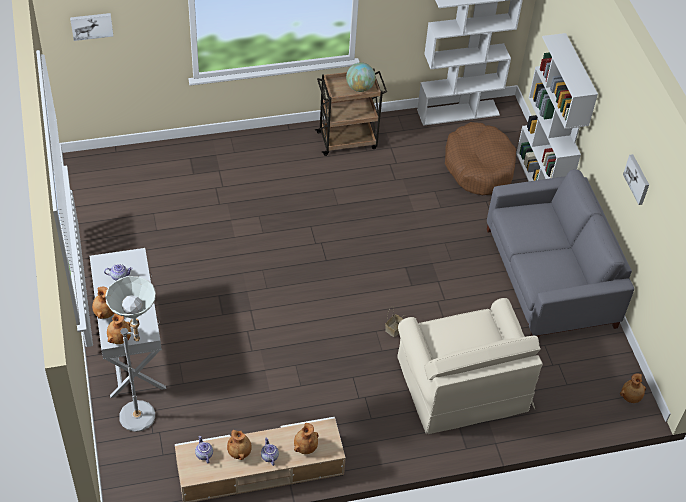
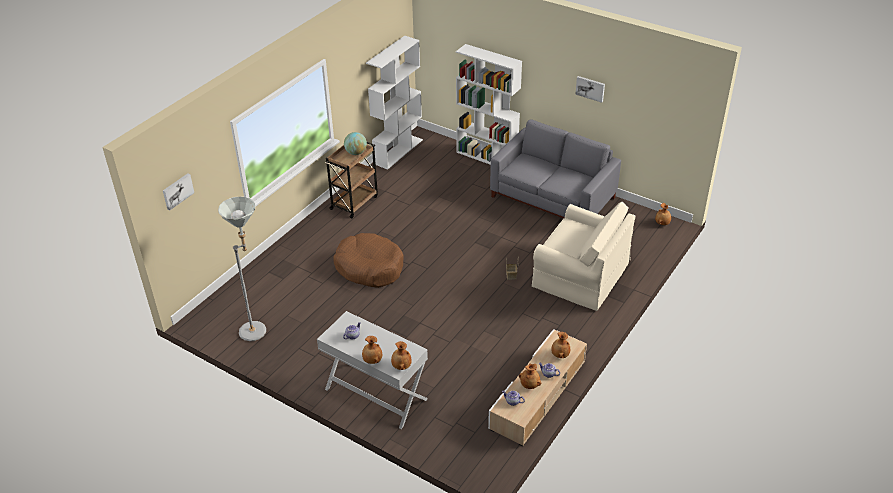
camera: 40 degrees left, 10 degrees down
(145, 417) = (437, 422): grey floor lamp -> grey floor lamp (258, 329)
(478, 166) = (445, 170): brown dog bed -> brown dog bed (369, 267)

